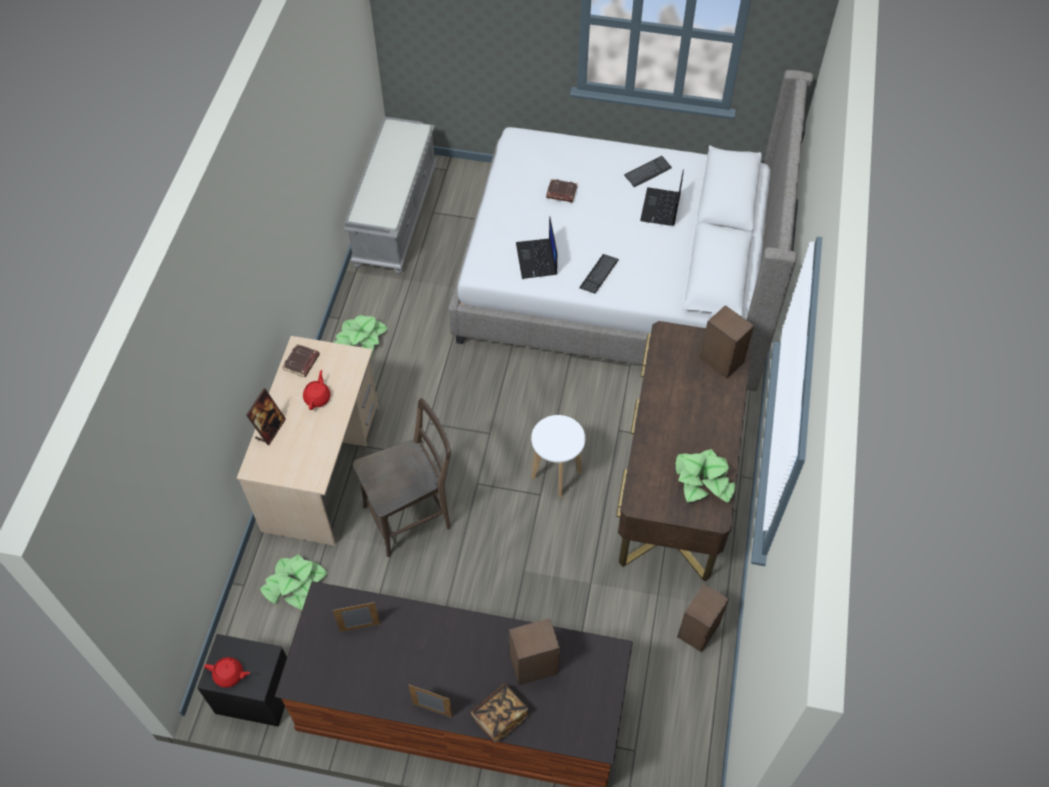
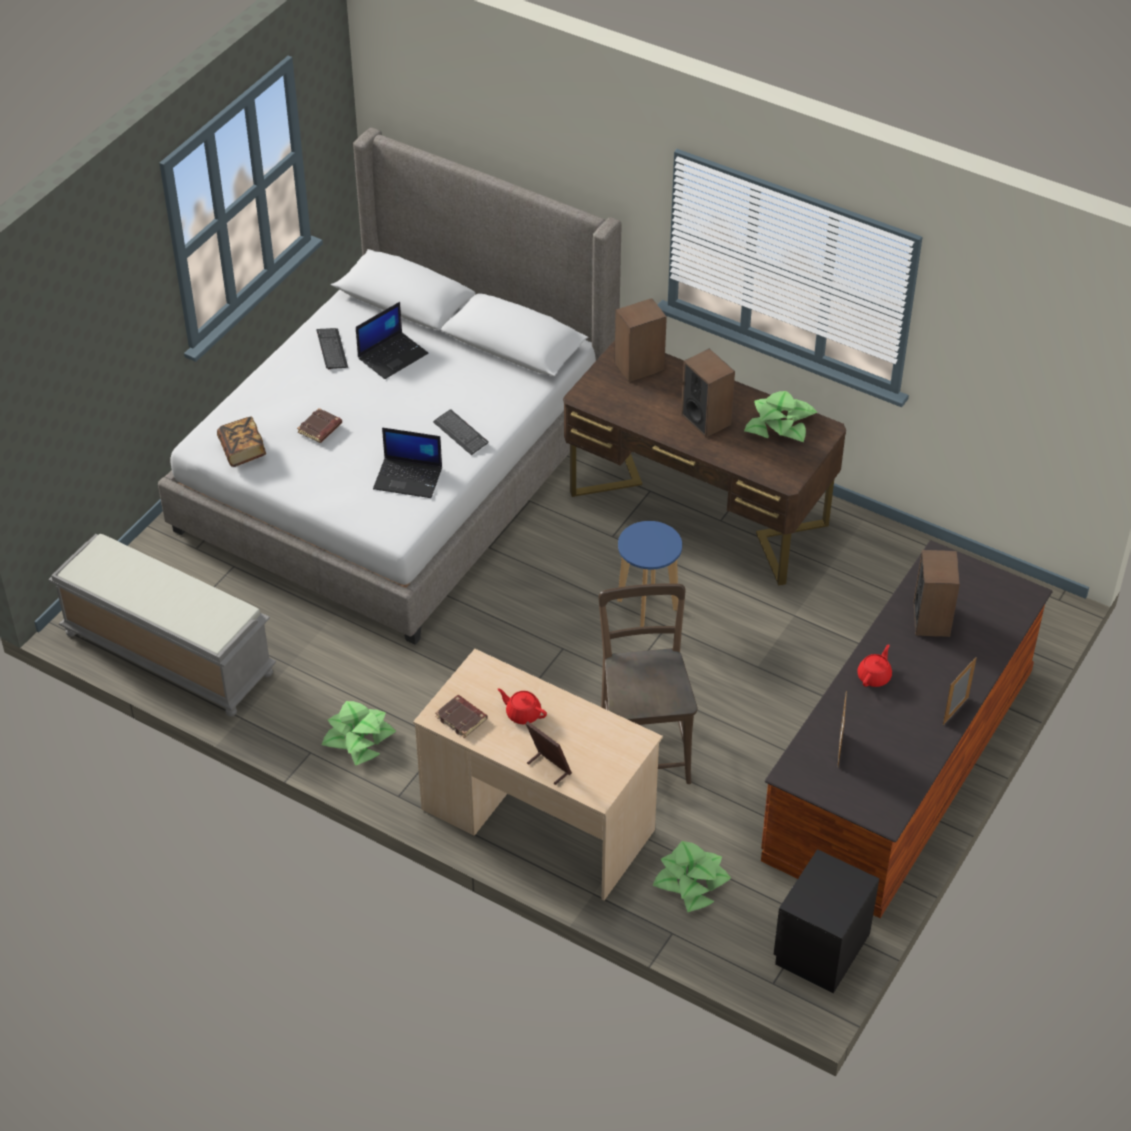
camera: 70 degrees left, 10 degrees down
(229, 675) = (836, 904): red teapot -> red teapot (874, 676)
(499, 716) = (979, 660): book -> book (242, 450)
(556, 475) = (647, 605): white stool -> blue stool
(661, 208) = (393, 355): laptop -> laptop turned 75 degrees counterclockwise
(698, 630) = (881, 547): speaker -> speaker (706, 419)

